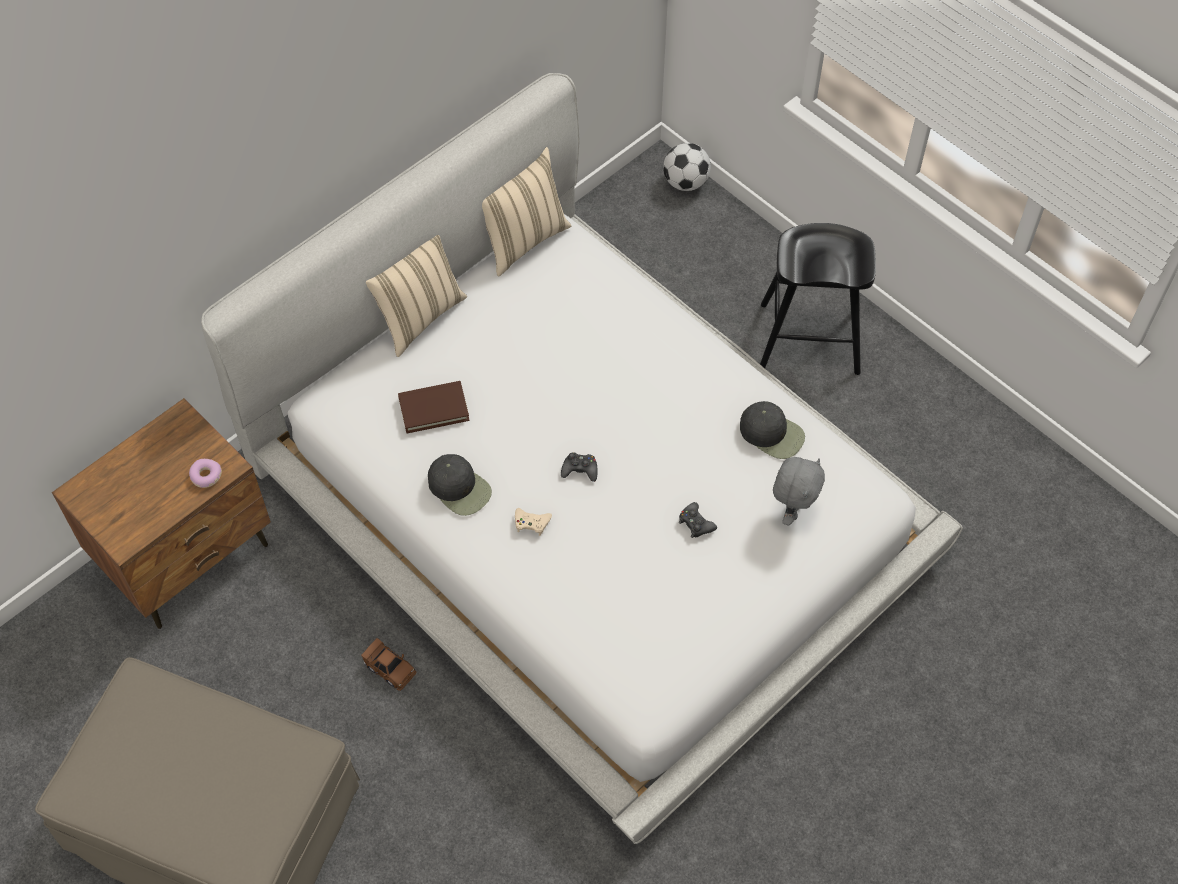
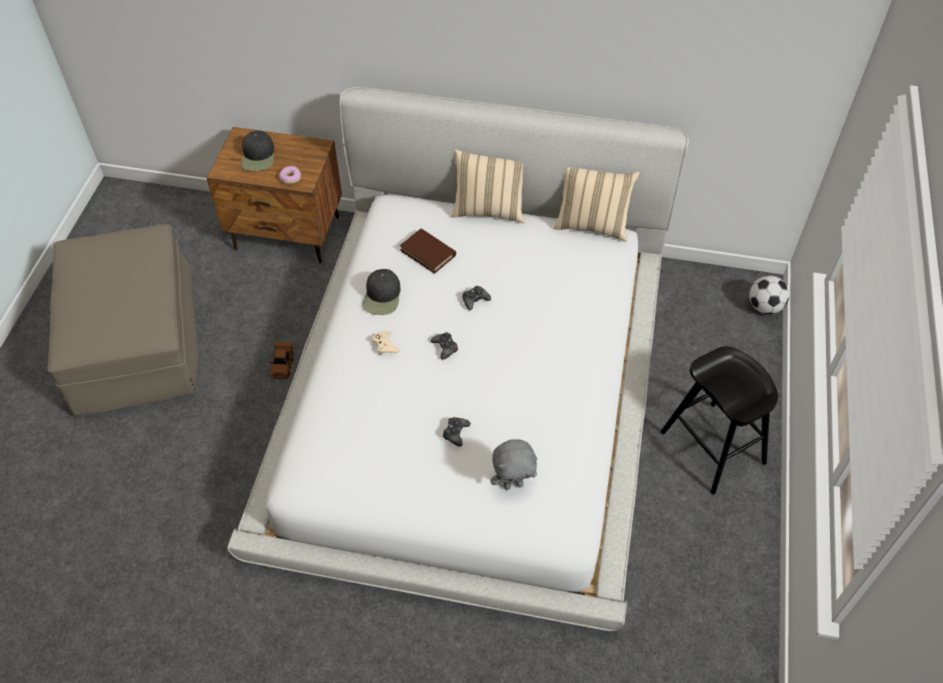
camera: 55 degrees right, 5 degrees down
(538, 405) = (475, 300): none -> black game controller
(772, 433) = (565, 438): black cap -> black cap (258, 156)

